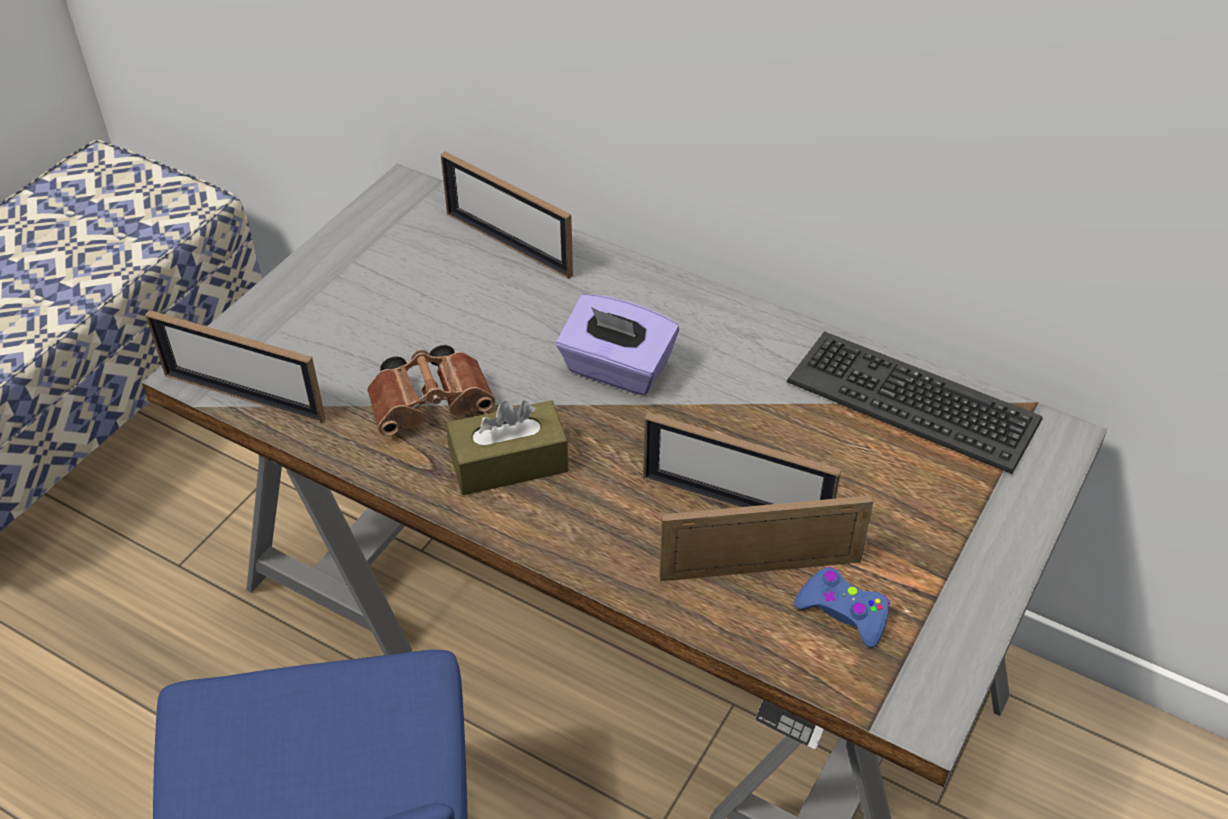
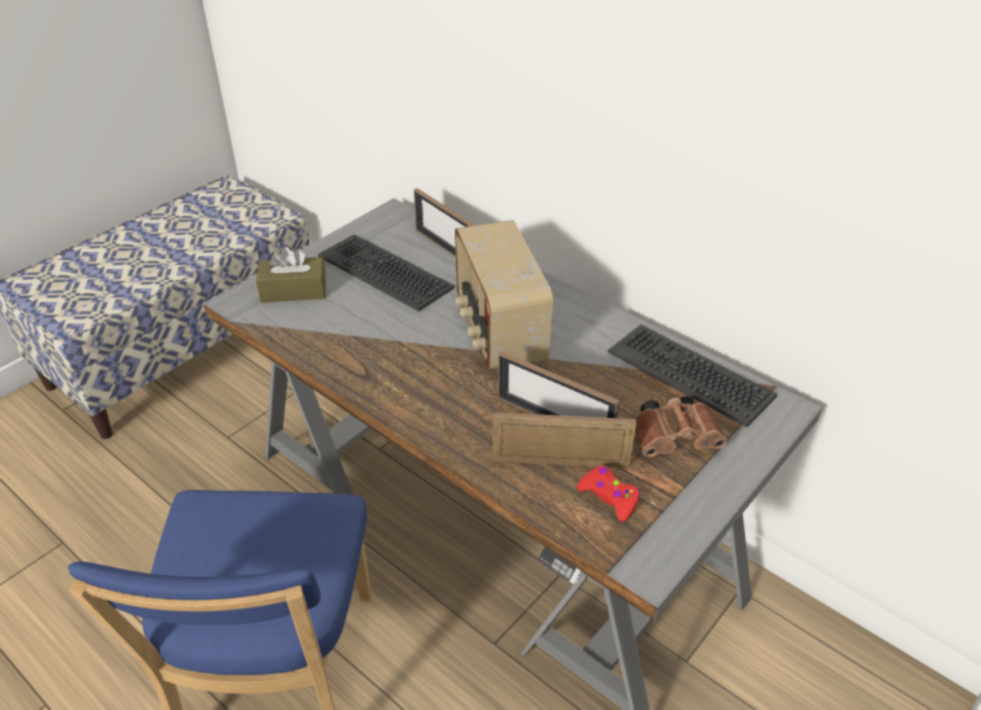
camera: 10 degrees right, 5 degrees down
(244, 397) = (261, 319): picture frame -> none
(418, 292) = (385, 272): none -> keyboard
(434, 405) = (376, 338): brown binoculars -> brown binoculars (677, 439)
(509, 463) = (414, 377): brown tissue box -> brown tissue box (293, 290)
(616, 369) = (498, 331): purple tissue box -> radio
(843, 612) = (609, 497): blue game controller -> red game controller

